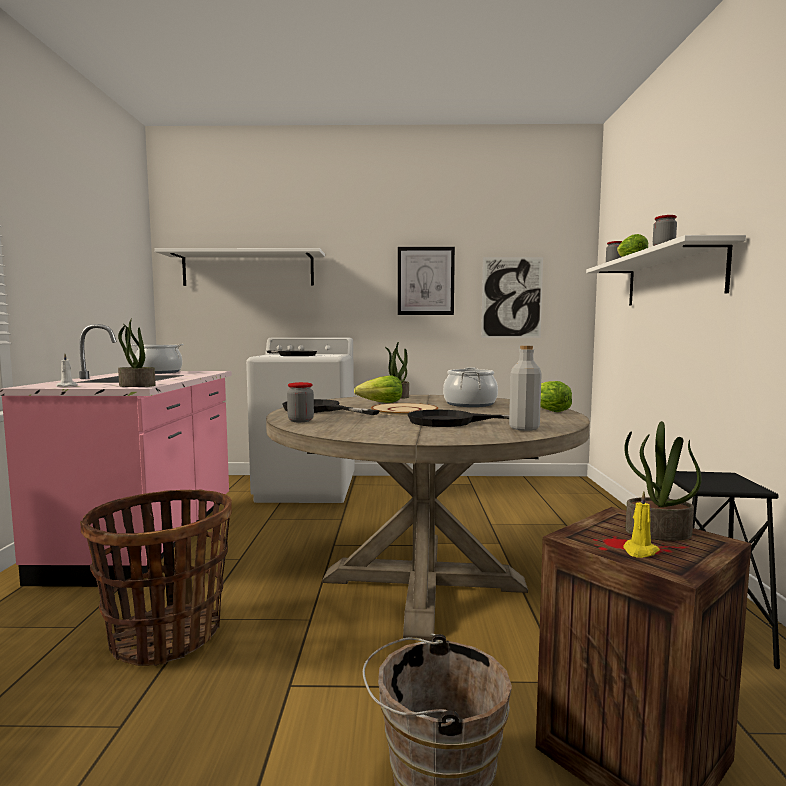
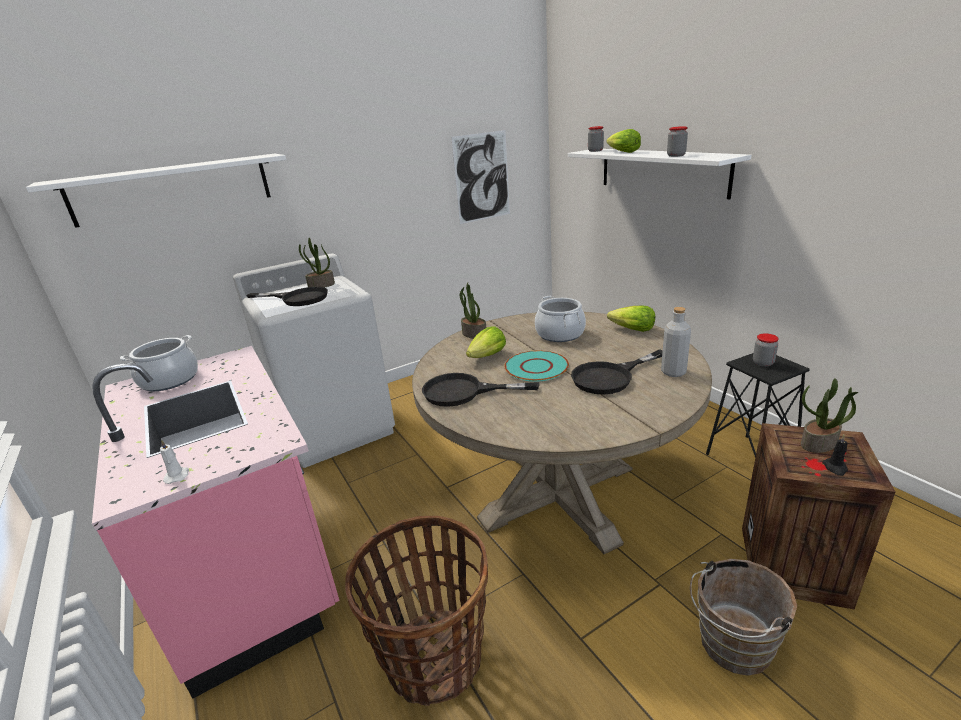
camera: 30 degrees left, 20 degrees up
(136, 386) = (268, 440): potted plant -> potted plant (321, 286)
(300, 420) = (494, 423): jar -> jar (763, 363)
(404, 410) = (536, 367): beige plate -> turquoise plate
(425, 281) = (398, 172): picture -> none
(640, 551) = (835, 468): yellow candle -> black candle

